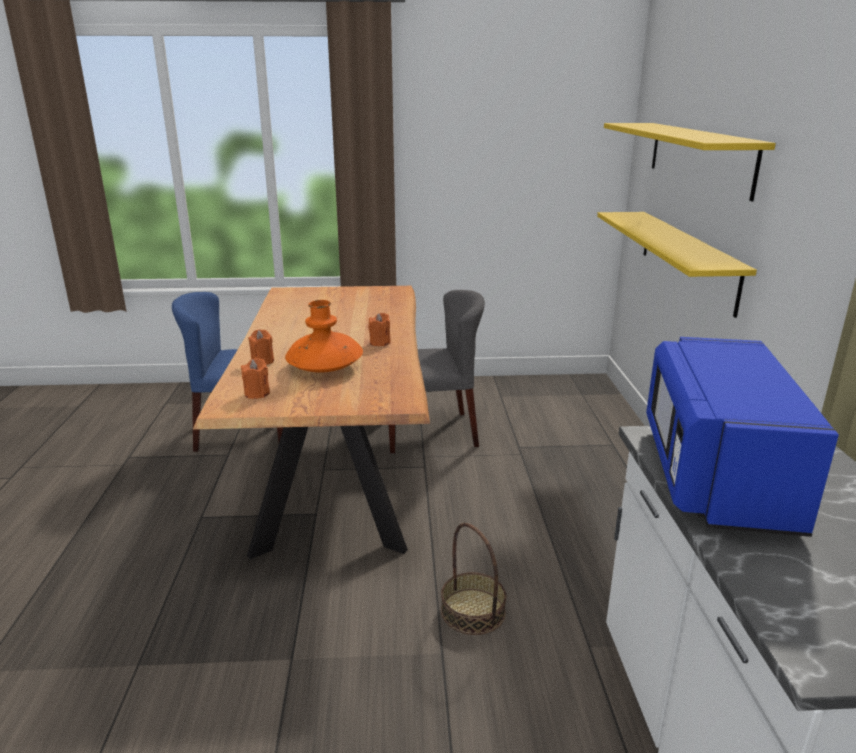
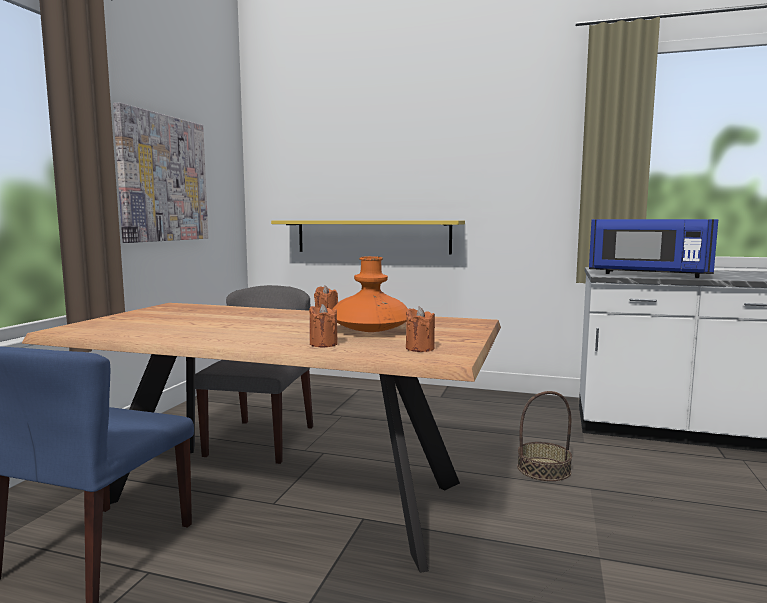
camera: 70 degrees left, 15 degrees down
(478, 161) = (163, 178): none -> picture
(699, 156) = (367, 168): yellow shelf -> none

